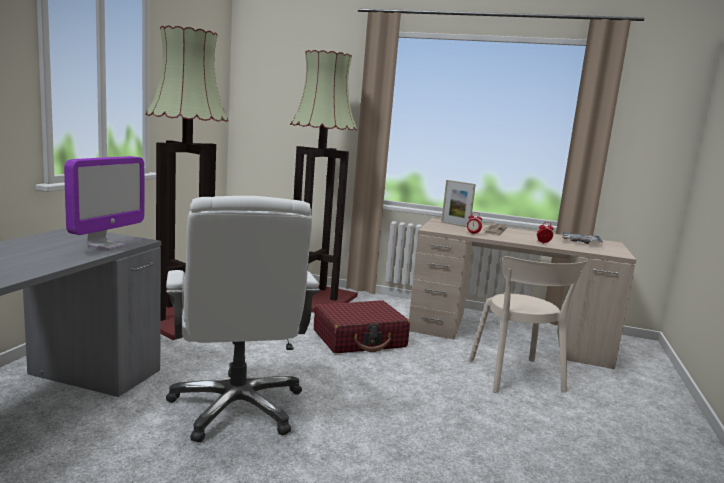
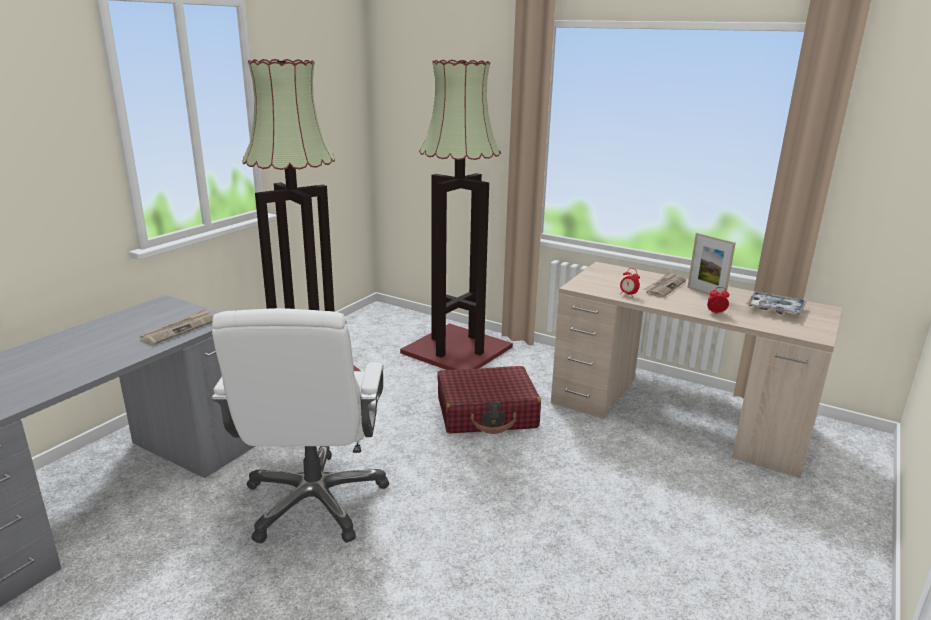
camera: 15 degrees right, 10 degrees up
(106, 246) = (180, 329): monitor -> newspaper
(455, 224) = (617, 275): picture frame -> picture frame (706, 293)
(517, 378) = (657, 483): beige chair -> none

